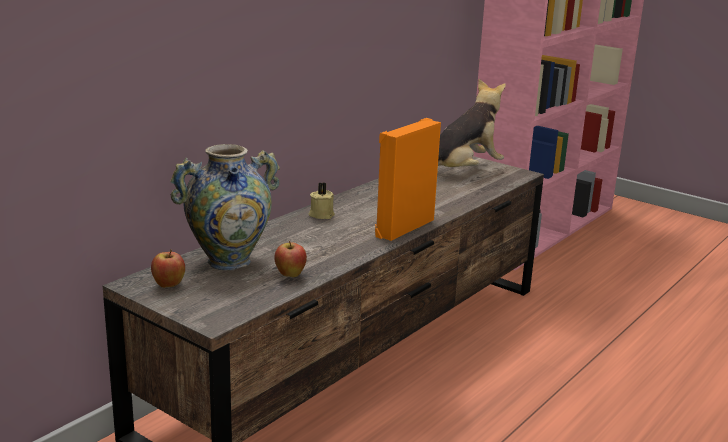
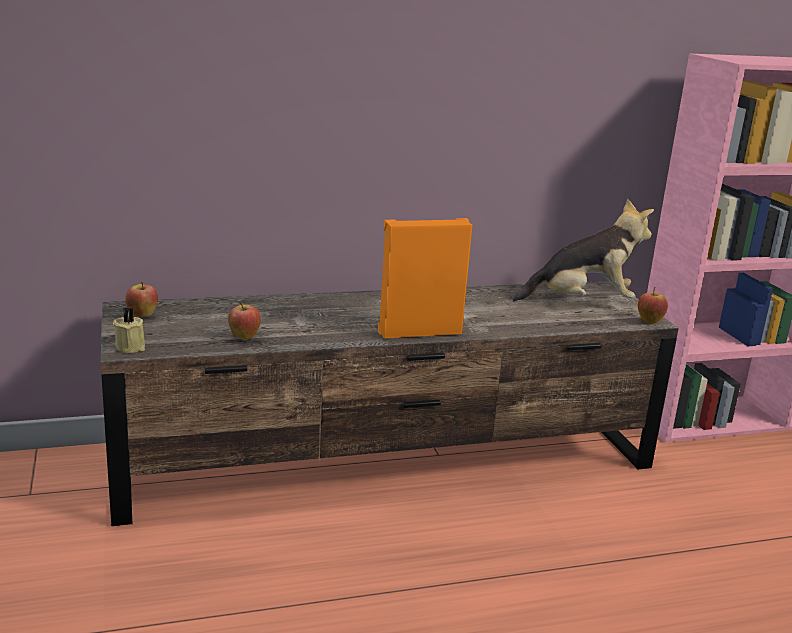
camera: 35 degrees right, 0 degrees up
(229, 261) = (219, 313): vase -> none
(321, 214) = (365, 300): beige candle -> beige candle (131, 346)
(523, 174) = (649, 321): none -> apple

